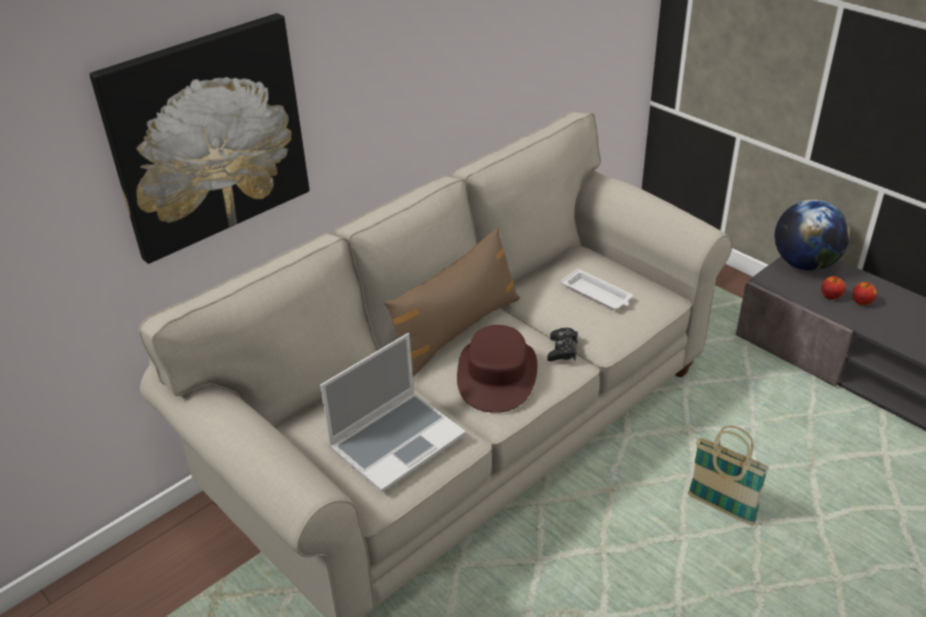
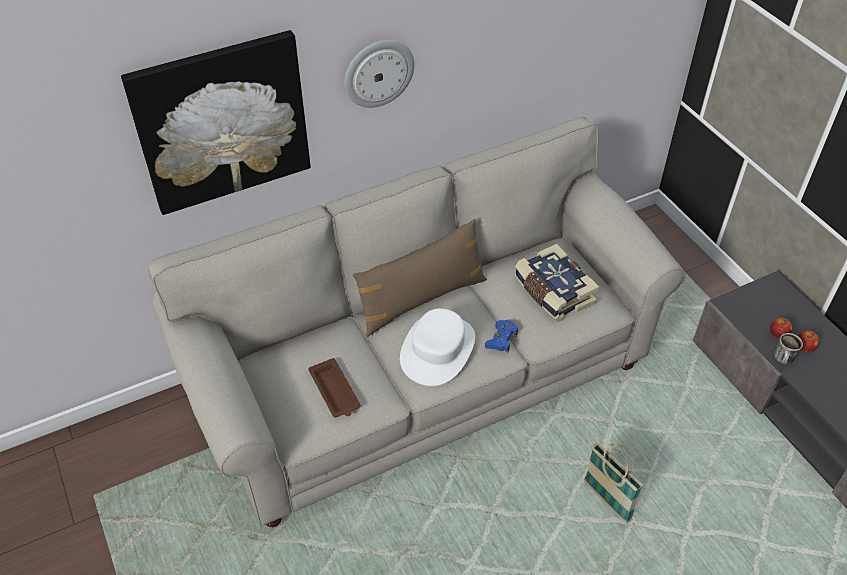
camera: 15 degrees right, 10 degrees up
(370, 69) = (378, 73): none -> wall clock
(397, 441) = (335, 392): laptop -> brown tray
(497, 375) = (438, 350): brown hat -> white hat
(562, 350) = (501, 339): black game controller -> blue game controller
(597, 294) = (552, 292): white tray -> book
(804, 264) = (770, 295): globe -> none
(848, 318) = (783, 361): none -> mug

